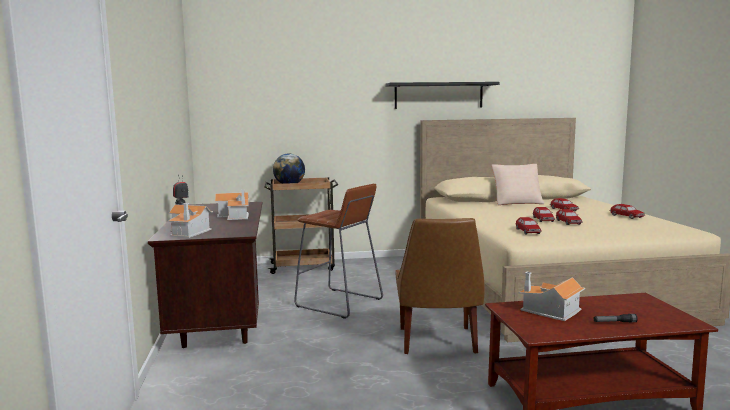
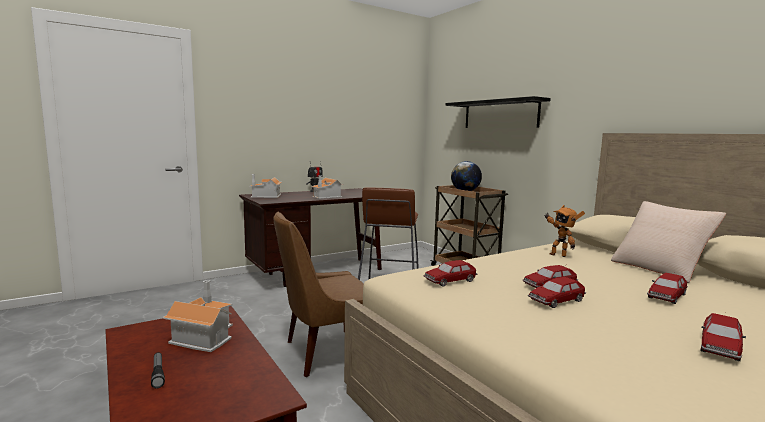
camera: 65 degrees right, 0 degrees up
(438, 95) = (638, 99): black shelf -> black shelf (500, 114)
(479, 209) = (558, 255): none -> toy robot

